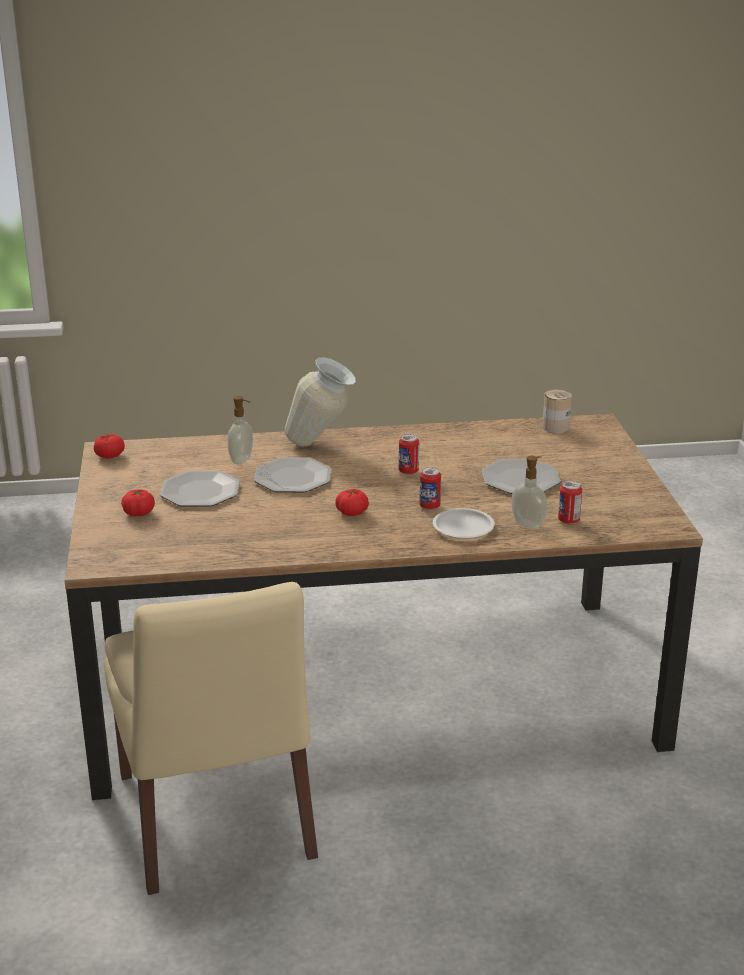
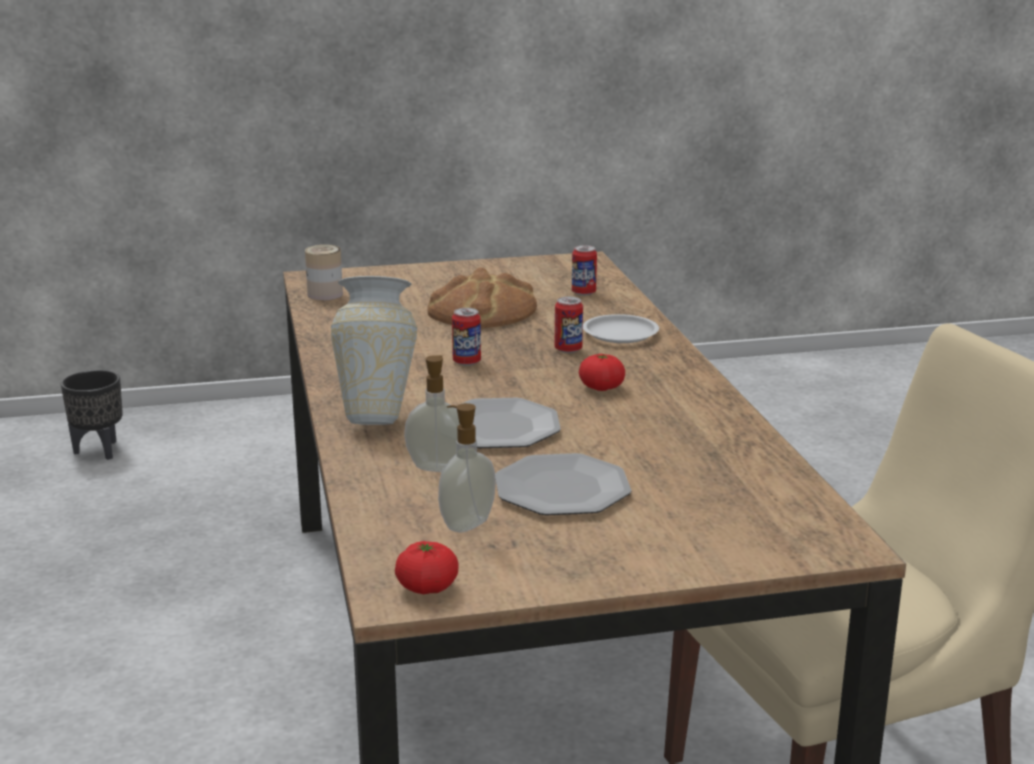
camera: 95 degrees left, 5 degrees down
(139, 513) = (657, 529): tomato -> none
(520, 479) = (481, 310): plate -> bread
(528, 524) = (599, 307): soap dispenser -> soap dispenser (466, 524)
(704, 514) = (98, 451): none -> black planter

